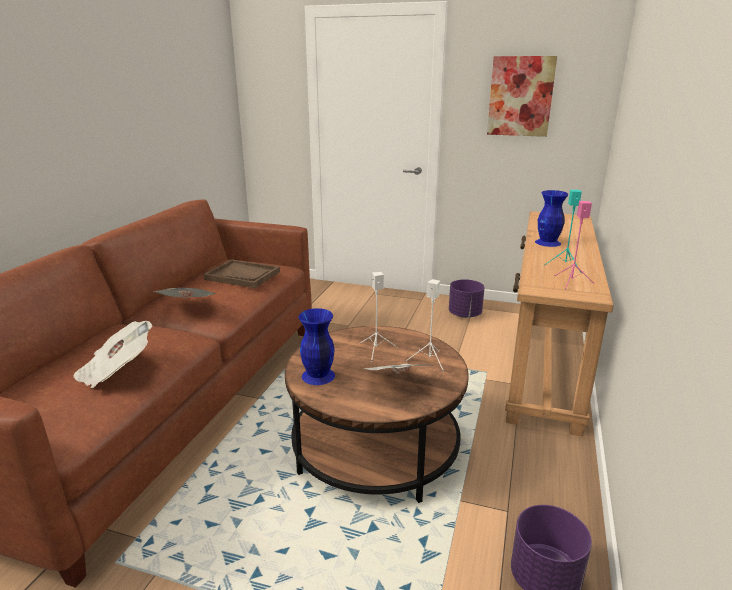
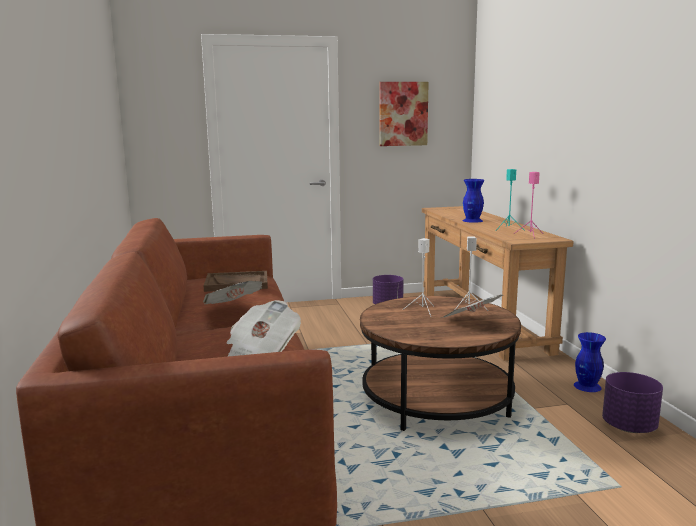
camera: 30 degrees left, 10 degrees down
(317, 376) = (407, 331): blue vase -> blue vase (587, 386)

